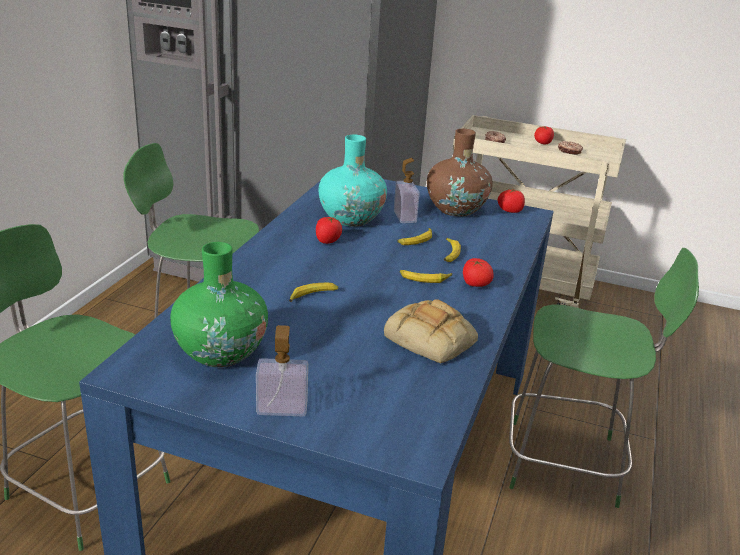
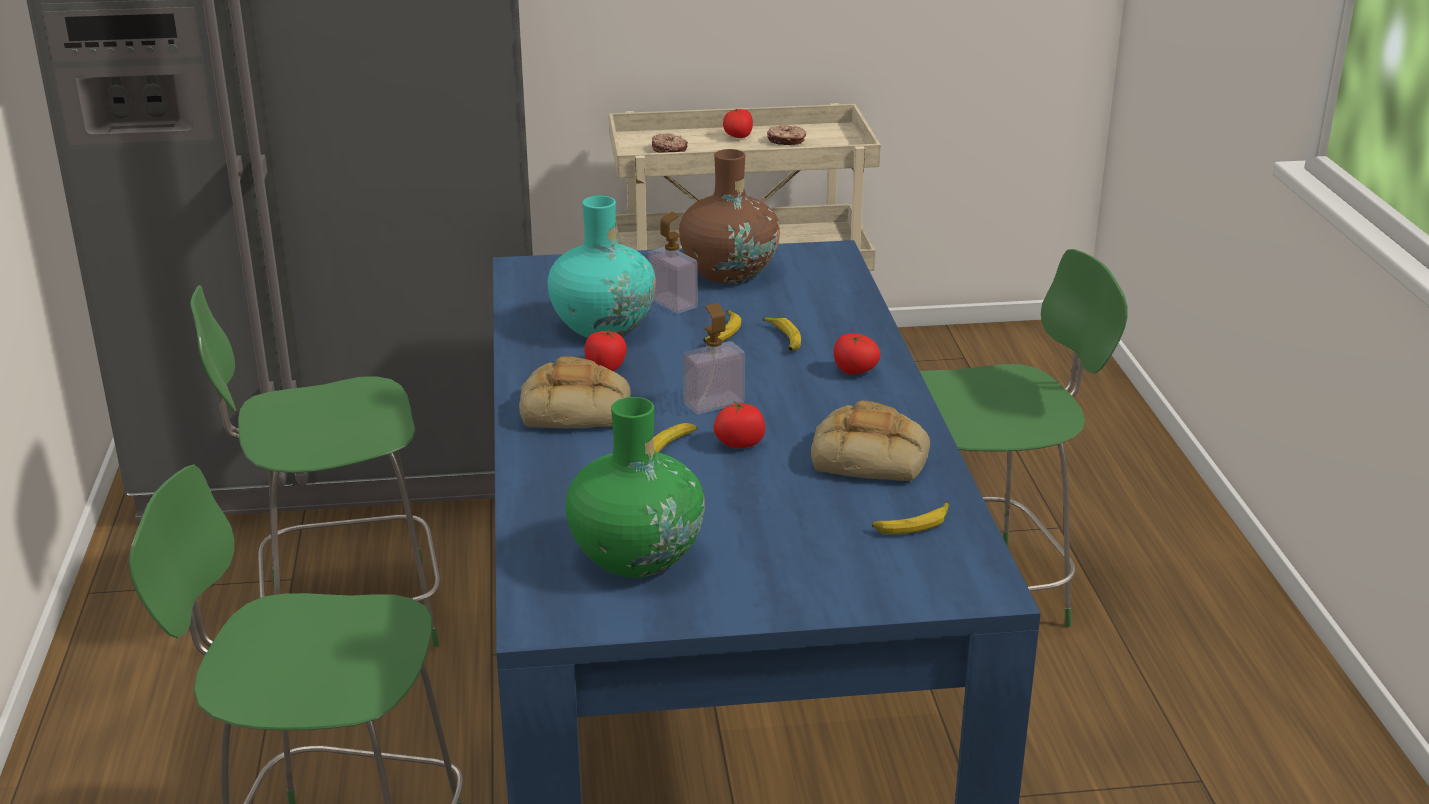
camera: 25 degrees left, 0 degrees up
(282, 408) = (784, 593): soap dispenser -> soap dispenser (714, 403)
(287, 257) = (577, 408): none -> bread
(424, 279) = (786, 382): banana -> banana (912, 524)
(510, 210) = (800, 255): tomato -> tomato (739, 443)

